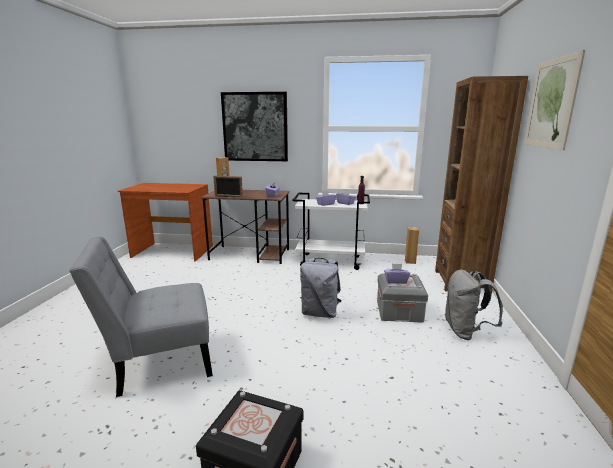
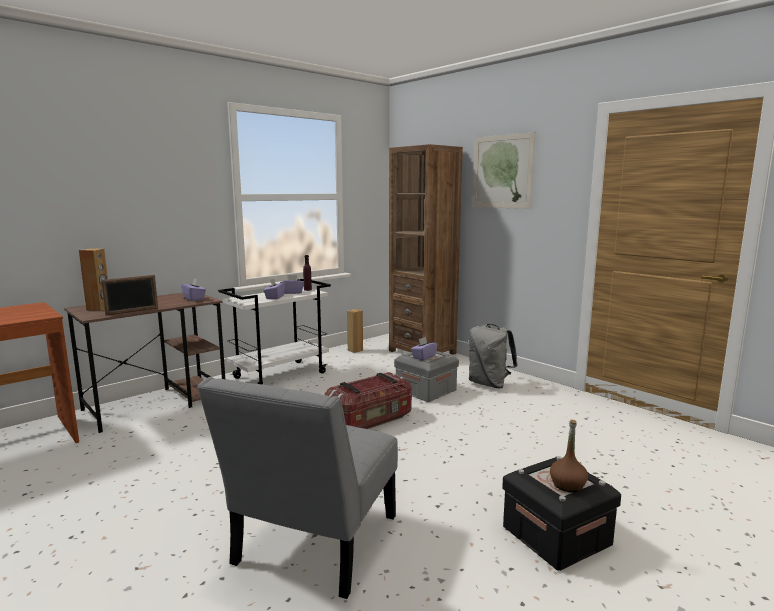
camera: 50 degrees left, 5 degrees down
(242, 428) = (567, 485): none -> brown bottle
(255, 127) = (131, 197): picture -> none
(320, 313) = (370, 420): grey backpack -> storage box

